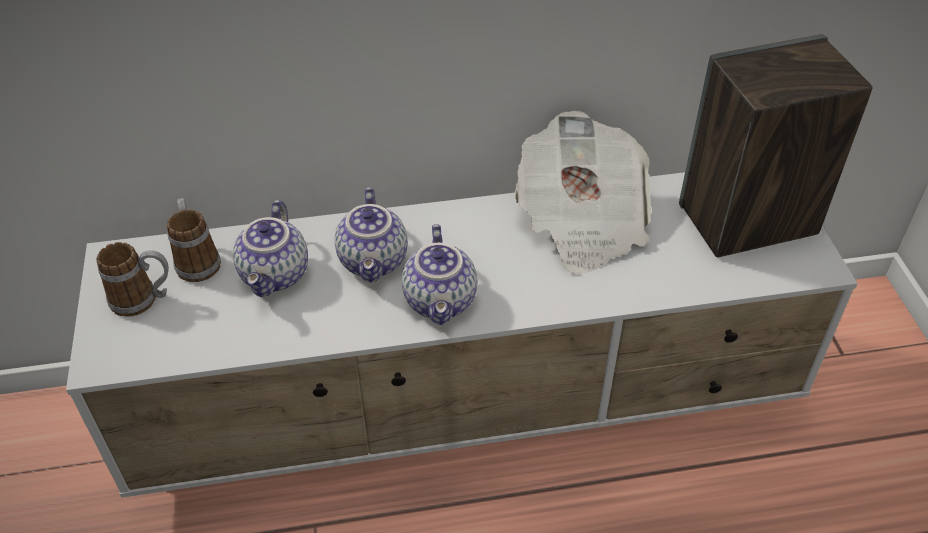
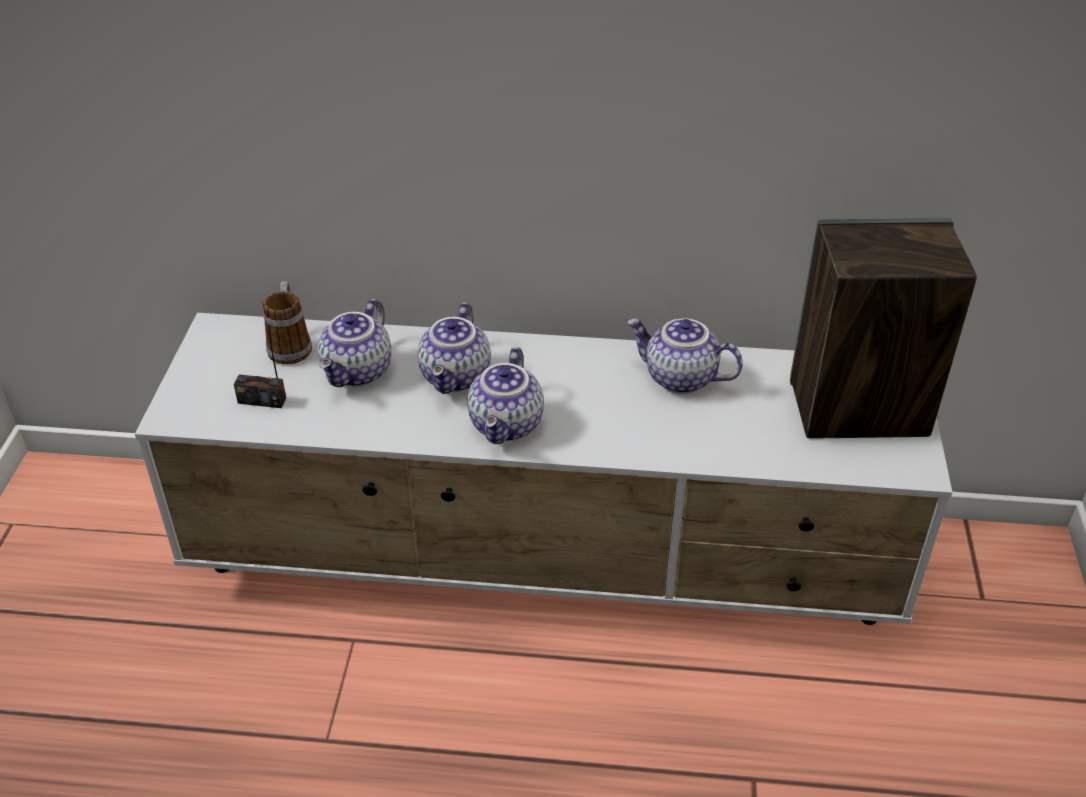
camera: 15 degrees right, 5 degrees down
(143, 299) = (229, 370): mug -> none
(189, 325) = (262, 400): none -> radio
(581, 222) = (679, 379): newspaper -> teapot

